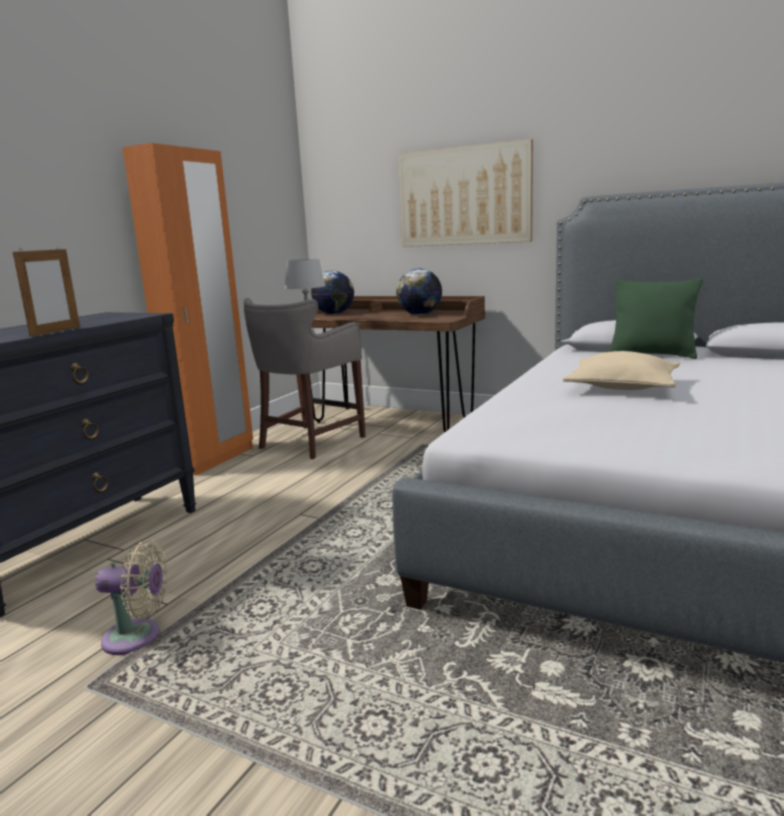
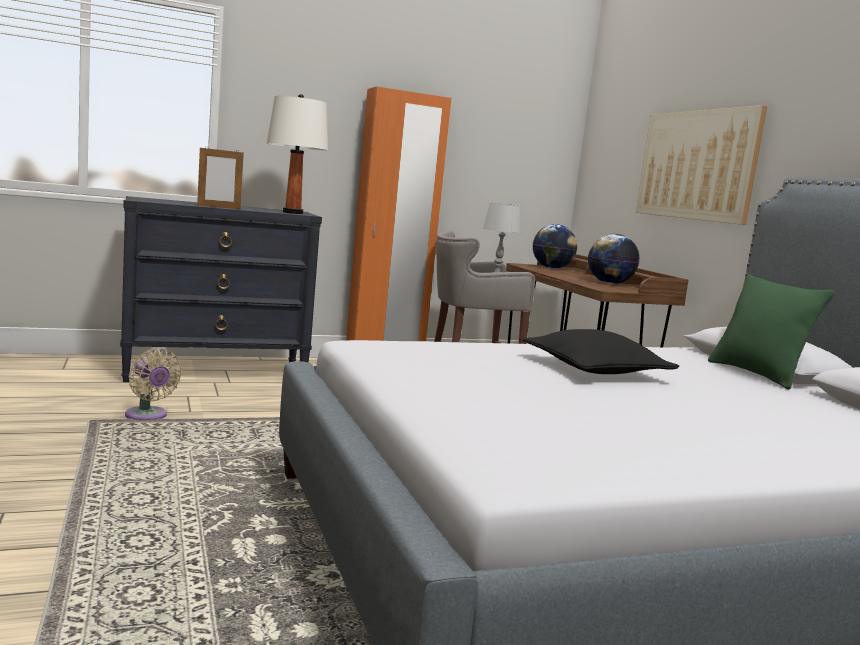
camera: 40 degrees right, 5 degrees down
(129, 316) = (293, 213): none -> white table lamp
(622, 387) = (595, 370): beige pillow -> black pillow

